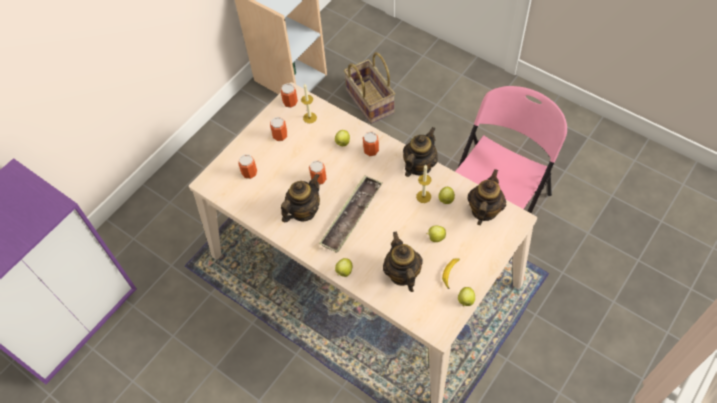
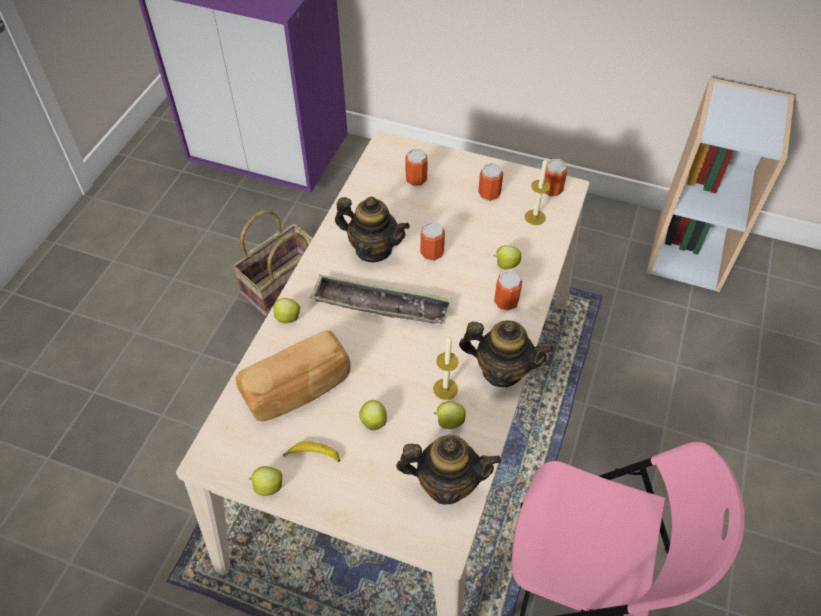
camera: 70 degrees right, 5 degrees down
(369, 102) = (699, 357): basket -> basket (283, 284)
(402, 274) = (298, 389): teapot -> bread

